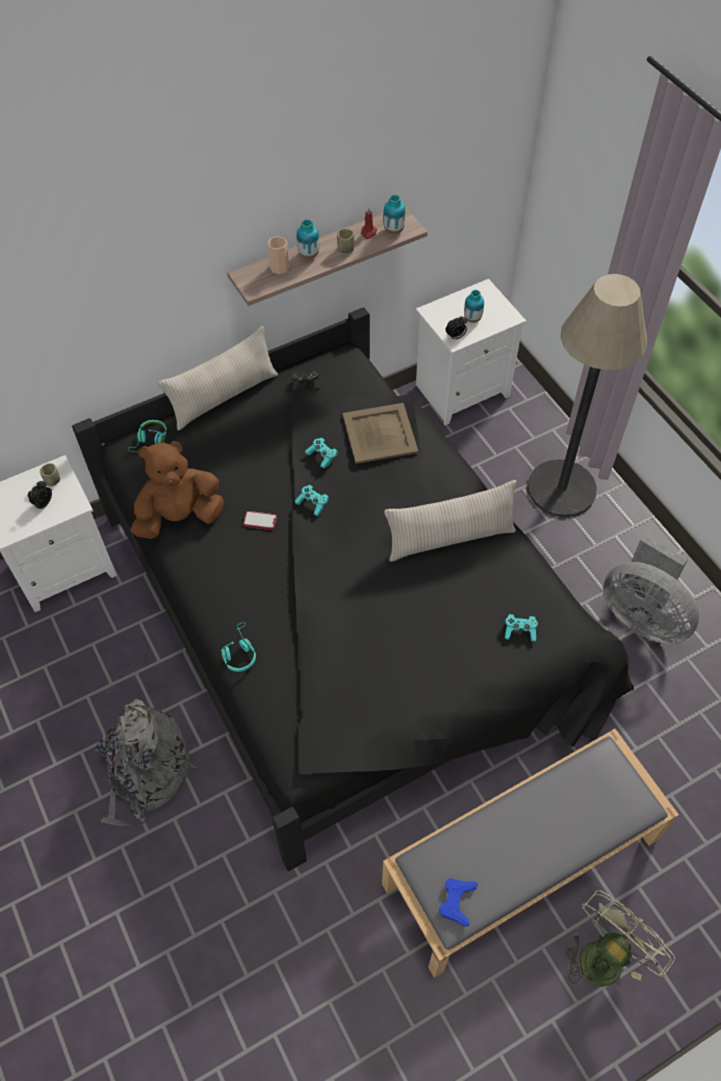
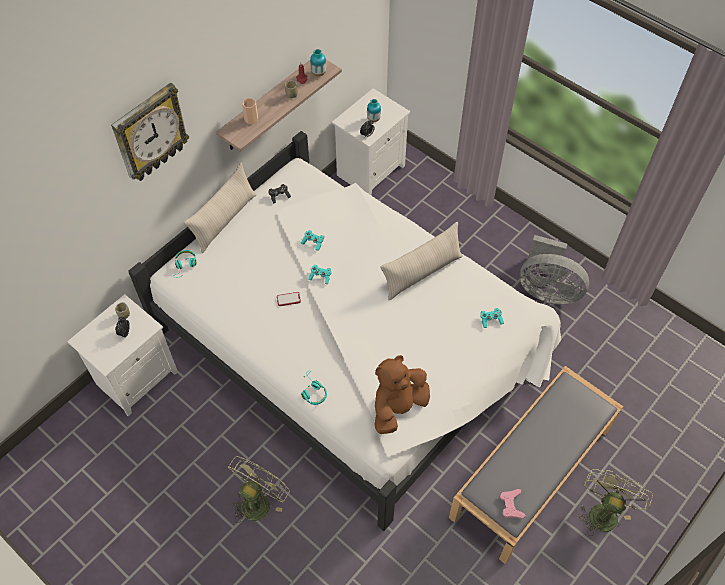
camera: 20 degrees left, 0 degrees up
(119, 246) = (150, 133): none -> wall clock
(145, 773) = (258, 500): grey backpack -> green fan
(179, 516) = (230, 313): brown plush toy -> brown plush toy (398, 407)
(308, 255) = (267, 105): vase -> none
(351, 610) = (355, 345): black bed -> white bed
(380, 433) = (346, 215): beige tray -> none
(457, 901) = (511, 505): blue game controller -> pink game controller
(561, 488) = (464, 220): floor lamp -> none

